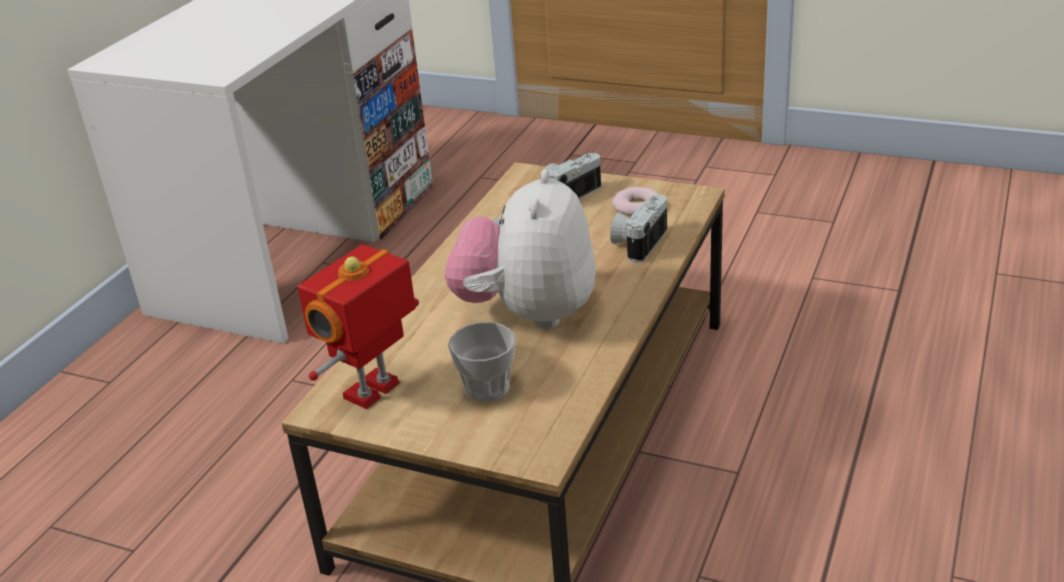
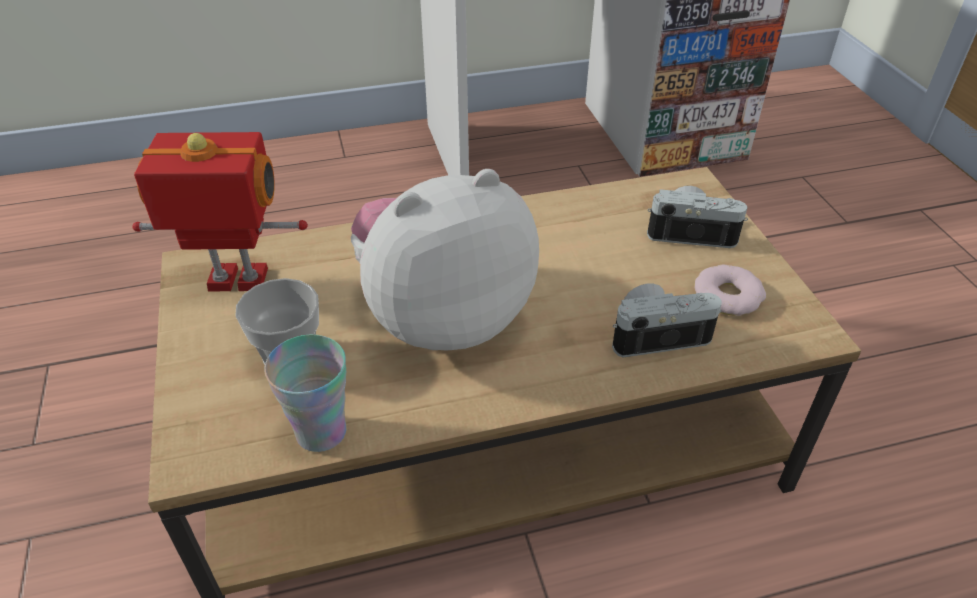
camera: 50 degrees right, 10 degrees up
(576, 394) = (321, 432): none -> cup

